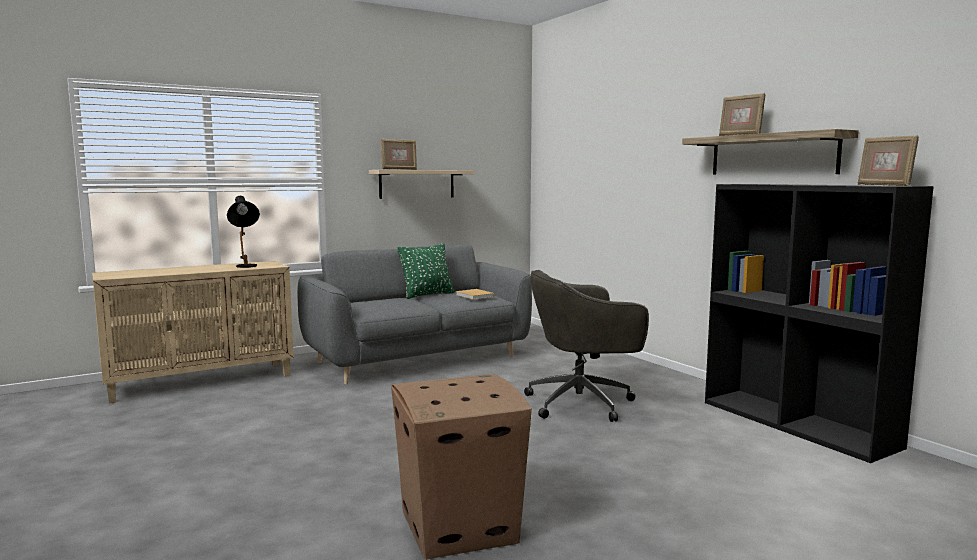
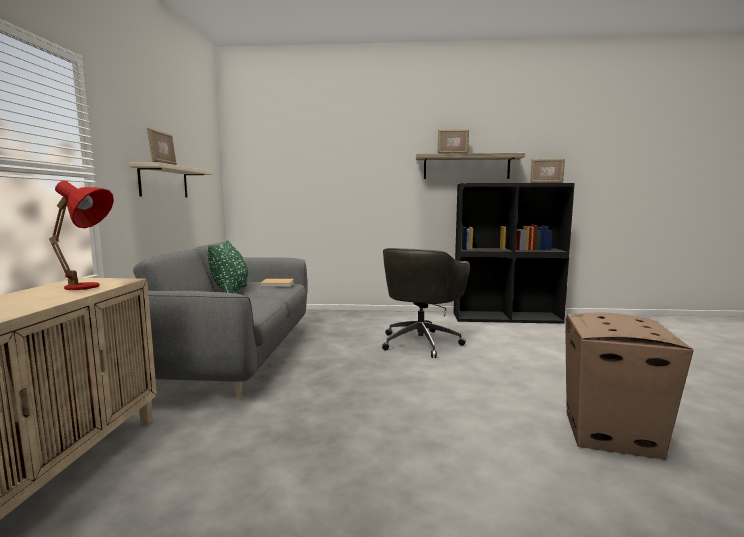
camera: 55 degrees left, 0 degrees up
(246, 267) = (90, 287): black table lamp -> red table lamp

